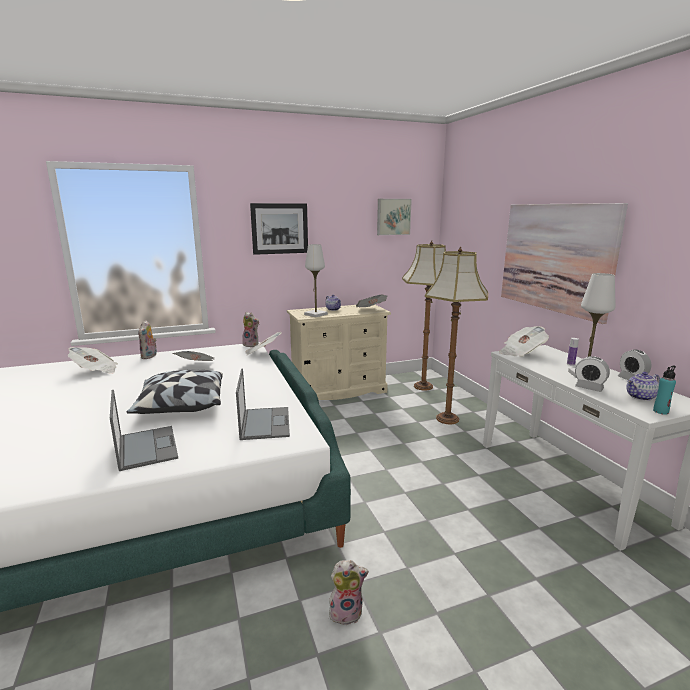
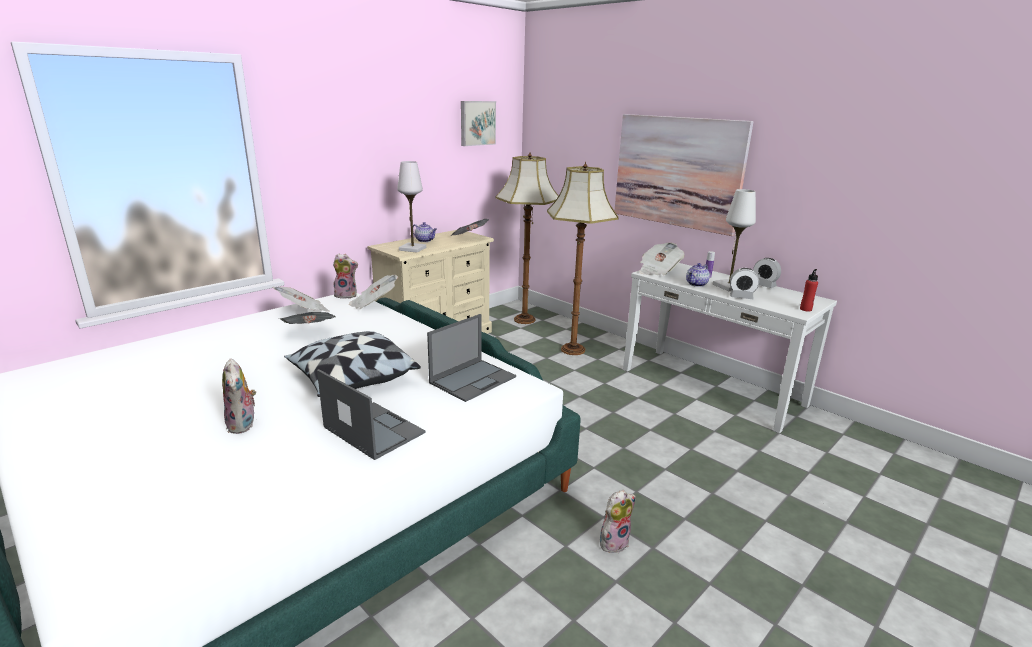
camera: 25 degrees left, 5 degrees up
(96, 371) = (166, 357): newspaper -> newspaper (304, 312)
(149, 356) = (222, 327): plush toy -> plush toy (243, 425)
(265, 423) = (473, 379): laptop -> laptop turned 75 degrees clockwise
(280, 228) = (354, 141): picture -> none
(641, 397) = (783, 299): teapot -> teapot (697, 284)
(660, 411) = (805, 309): turquoise bottle -> red bottle

